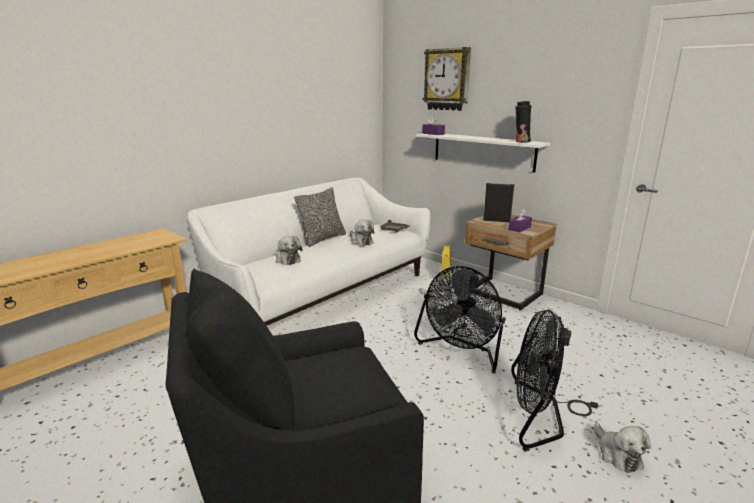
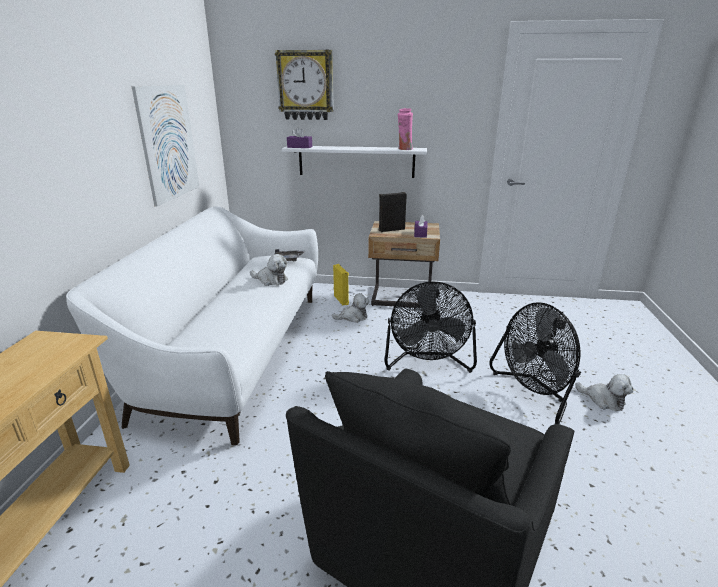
camera: 35 degrees left, 5 degrees up
(287, 259) = (219, 324): plush toy -> none
(316, 121) = (168, 143): none -> picture
(322, 239) = (223, 288): pillow -> none
(521, 142) = (404, 149): black vase -> pink vase

